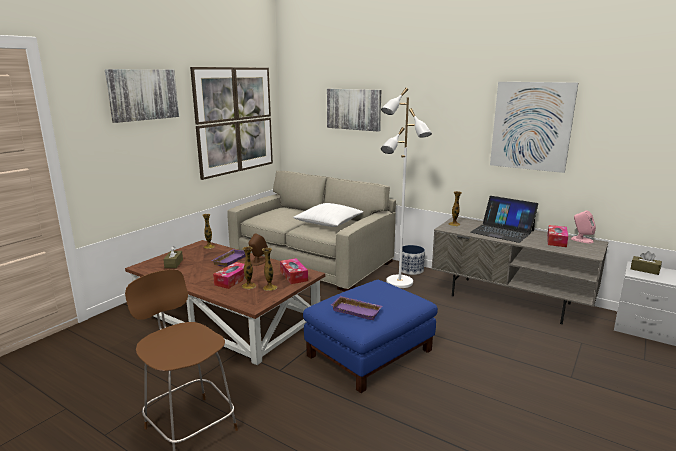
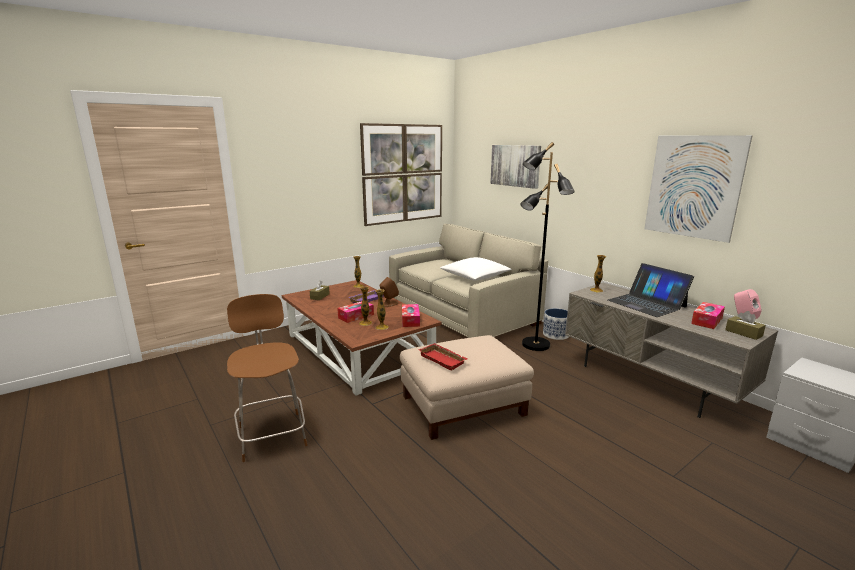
camera: 20 degrees right, 0 degrees up
(143, 94) = (313, 147): picture -> none
(357, 310) = (444, 359): purple tray -> red tray
(369, 352) = (463, 405): blue ottoman -> beige ottoman
(399, 283) = (535, 345): white floor lamp -> black floor lamp
(644, 270) = (818, 370): brown tissue box -> brown tissue box (743, 333)

